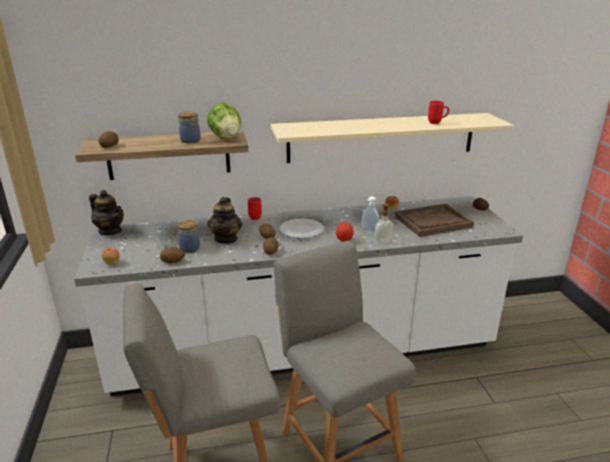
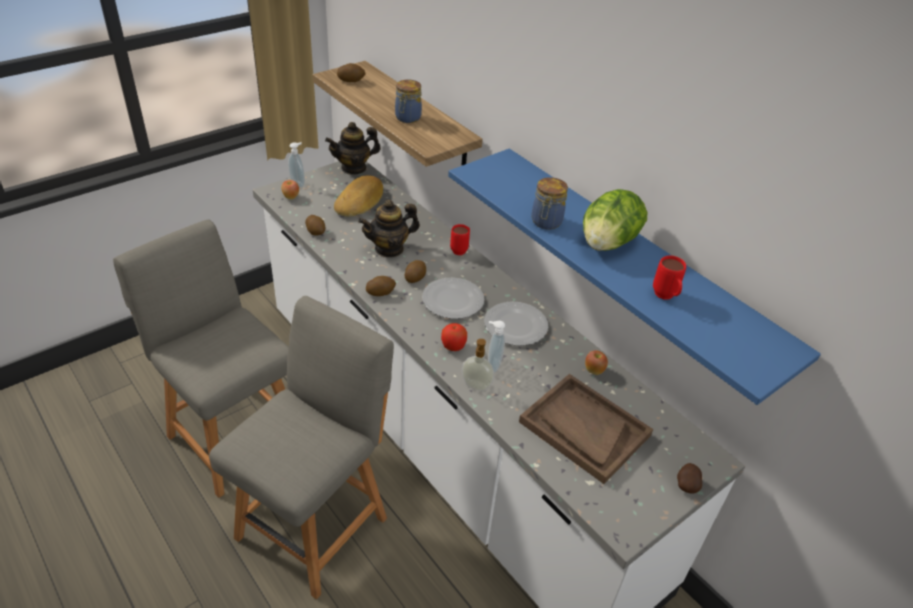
camera: 60 degrees right, 15 degrees up
(97, 256) = (298, 183): none -> soap dispenser
(110, 231) = (354, 168): teapot -> teapot turned 60 degrees clockwise
(157, 237) = (360, 201): none -> bread
(190, 249) = (349, 232): jar -> jar (546, 222)
(226, 138) = (439, 136): lettuce -> lettuce (607, 243)
(340, 218) = (516, 325): none -> plate
(382, 137) = (634, 263): beige shelf -> blue shelf

